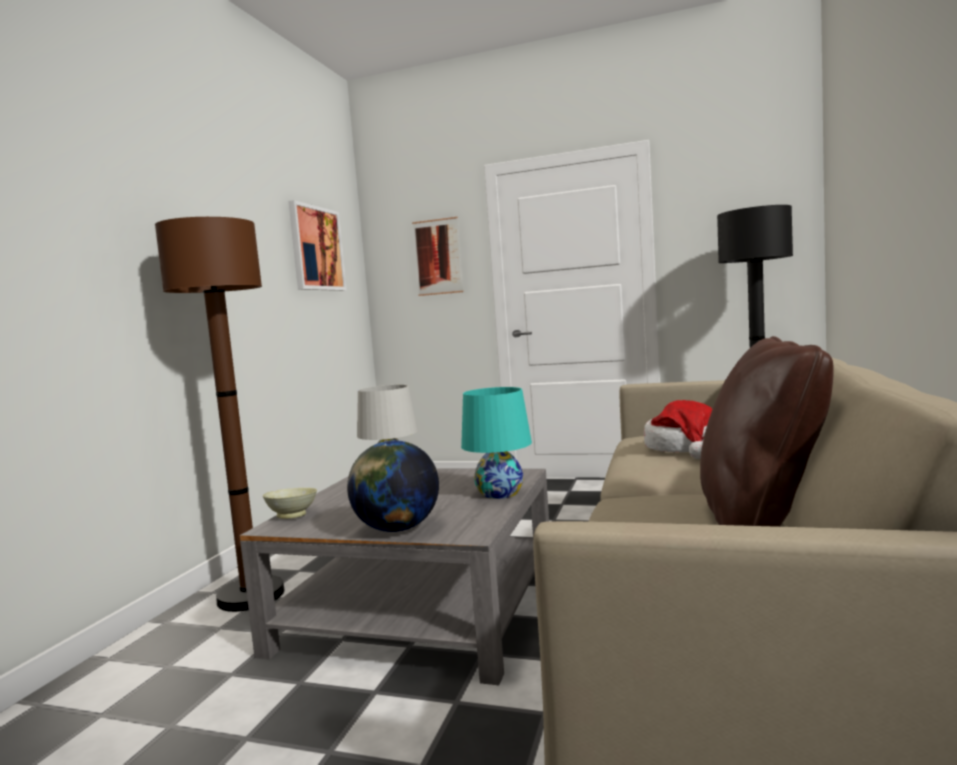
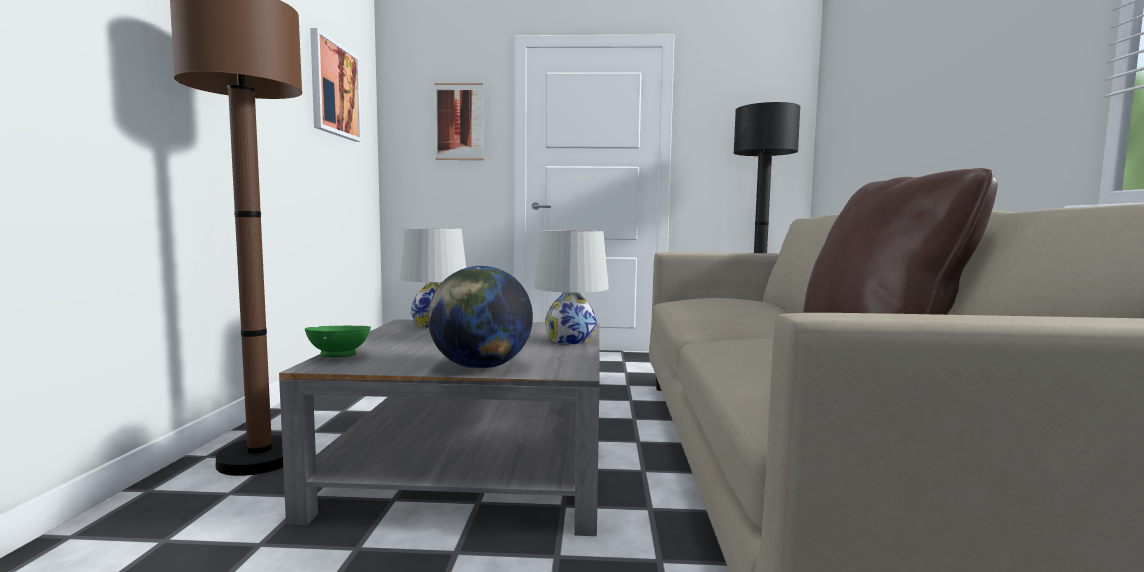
camera: 15 degrees left, 0 degrees up
(293, 515) = (340, 355): beige bowl -> green bowl
(499, 493) = (570, 340): turquoise table lamp -> white table lamp
(684, 448) = (735, 306): hat -> none

